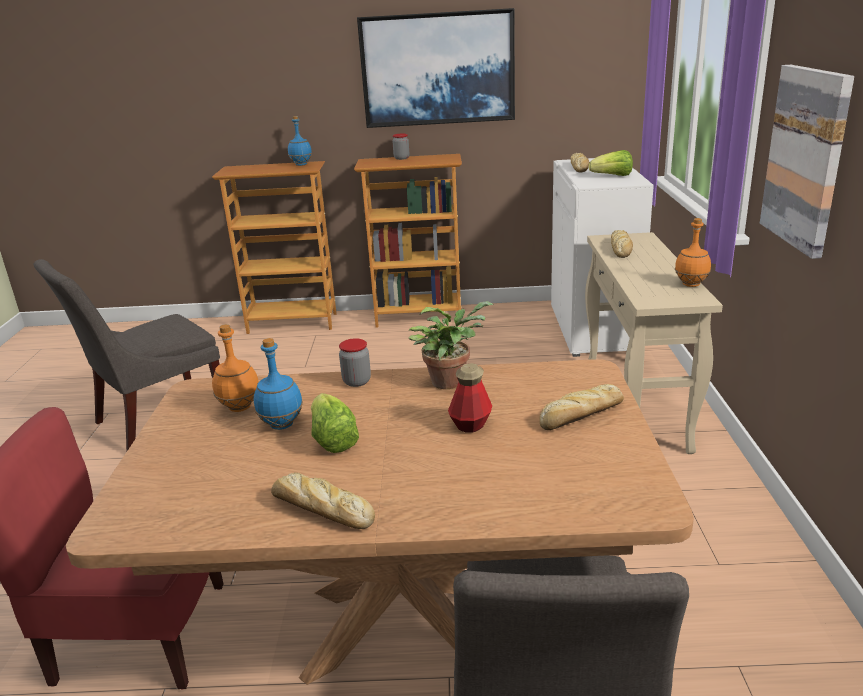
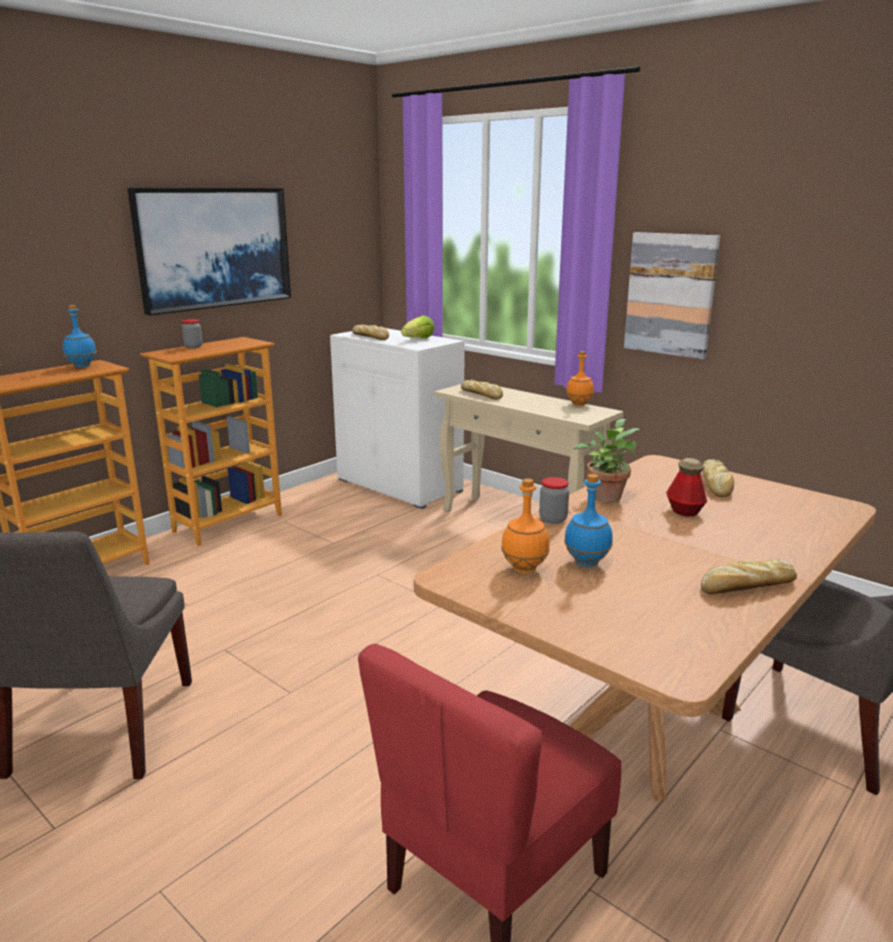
camera: 50 degrees left, 5 degrees down
(333, 439) = (641, 553): lettuce -> none

